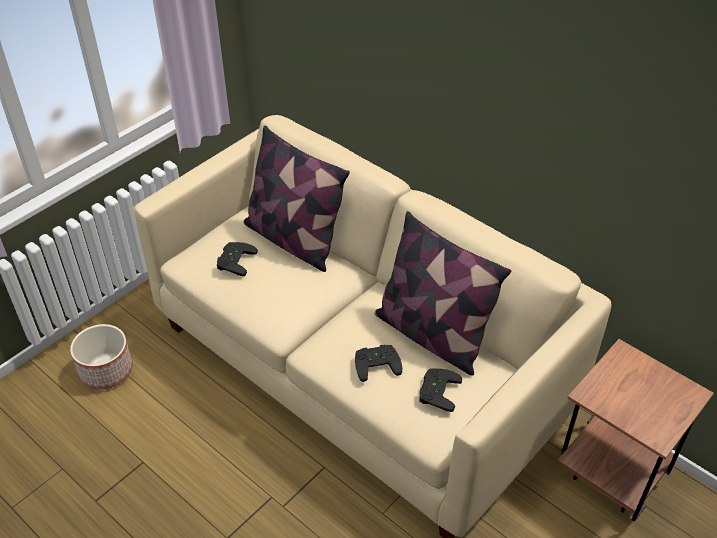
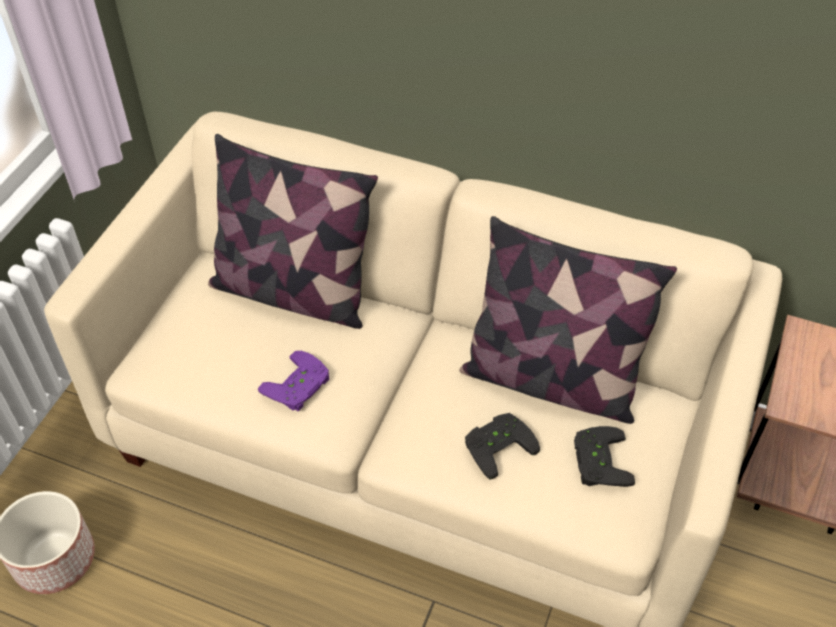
camera: 20 degrees left, 5 degrees up
(234, 260) = (221, 347): black game controller -> none
(269, 295) = (299, 387): none -> purple game controller

